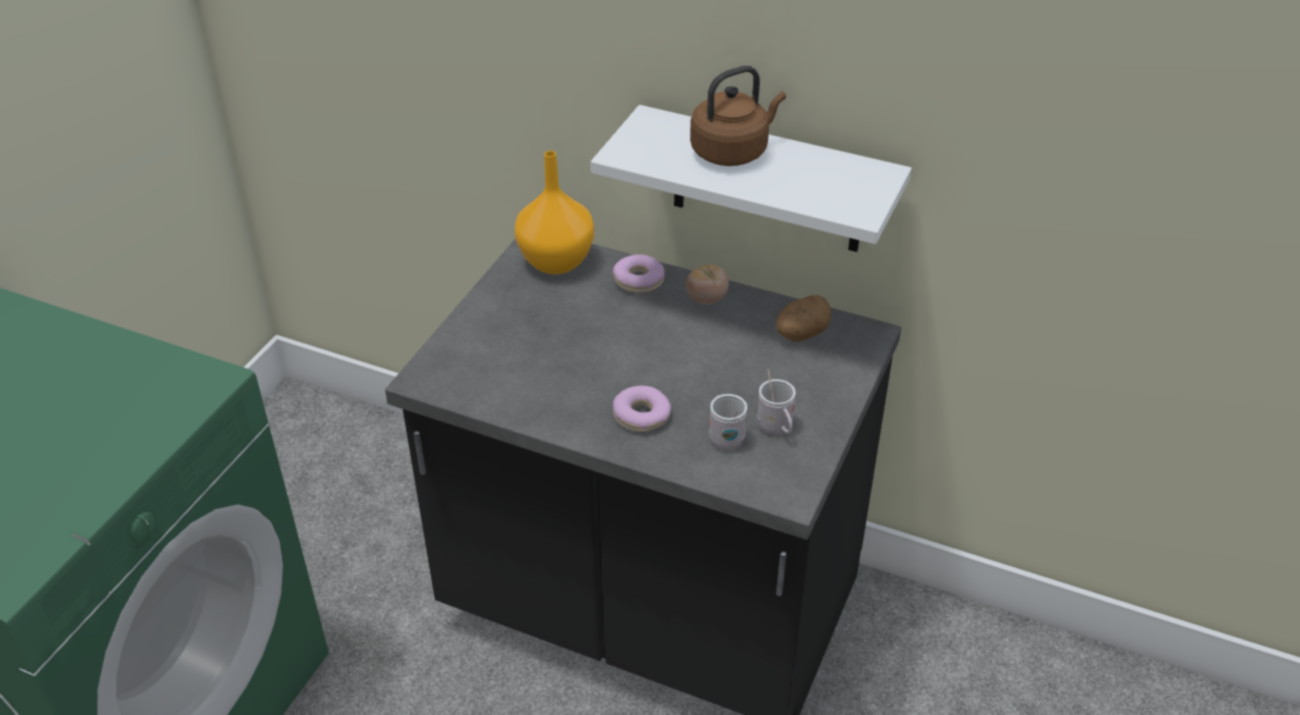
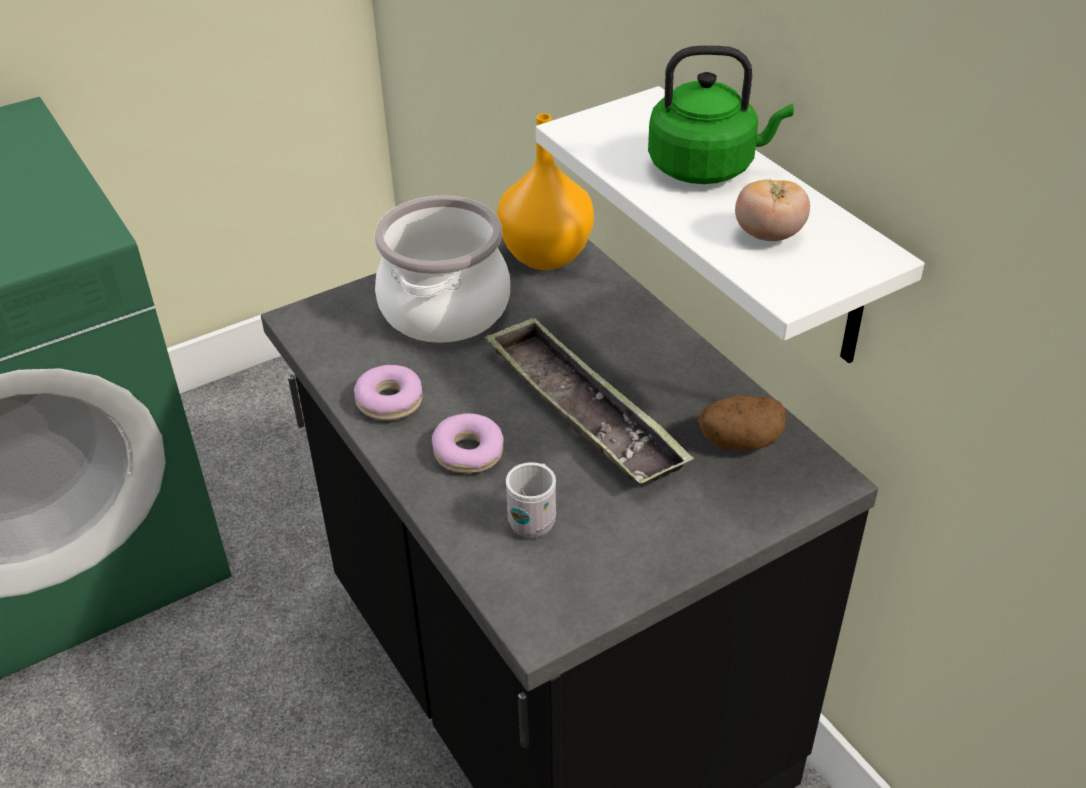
camera: 35 degrees right, 0 degrees up
(521, 328) = (443, 308): none -> cooking pot
(638, 280) = (611, 308): donut -> donut (389, 401)
(687, 356) = (582, 410): none -> tray
(706, 299) = (666, 357): tomato -> tomato (769, 235)
(732, 151) = (707, 167): brown kettle -> green kettle
(777, 429) = (601, 539): white mug -> none

